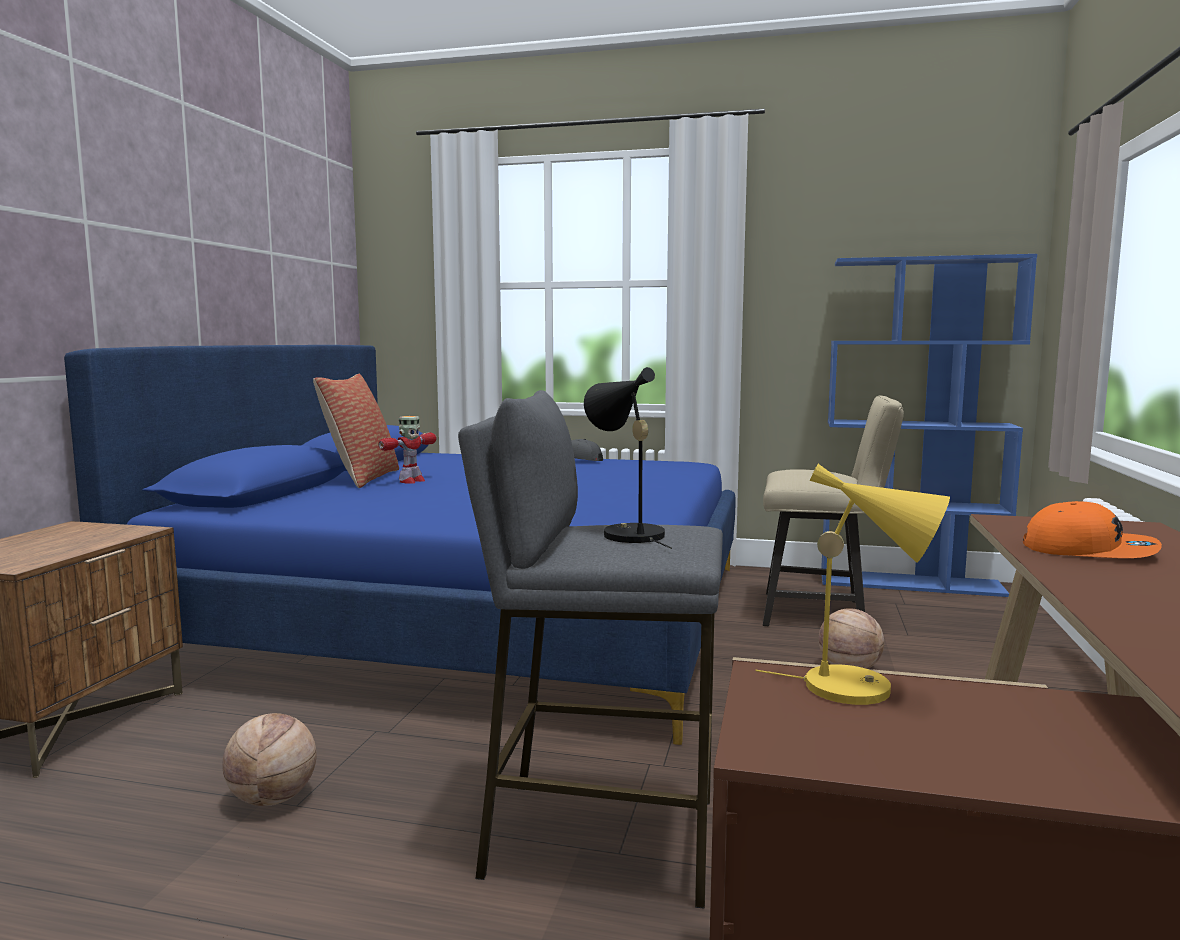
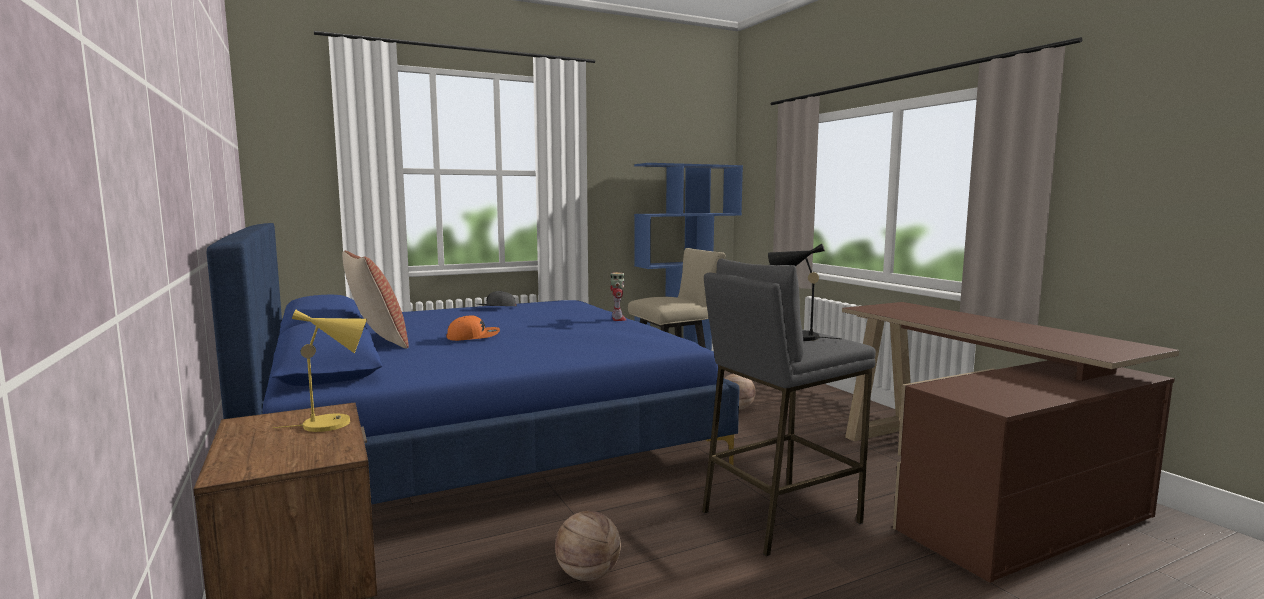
camera: 40 degrees left, 0 degrees up
(411, 481) = (430, 337): toy robot -> toy robot (618, 319)
(862, 688) = (964, 383): yellow table lamp -> yellow table lamp (335, 423)
(1089, 550) = (923, 316): orange cap -> orange cap (473, 336)

